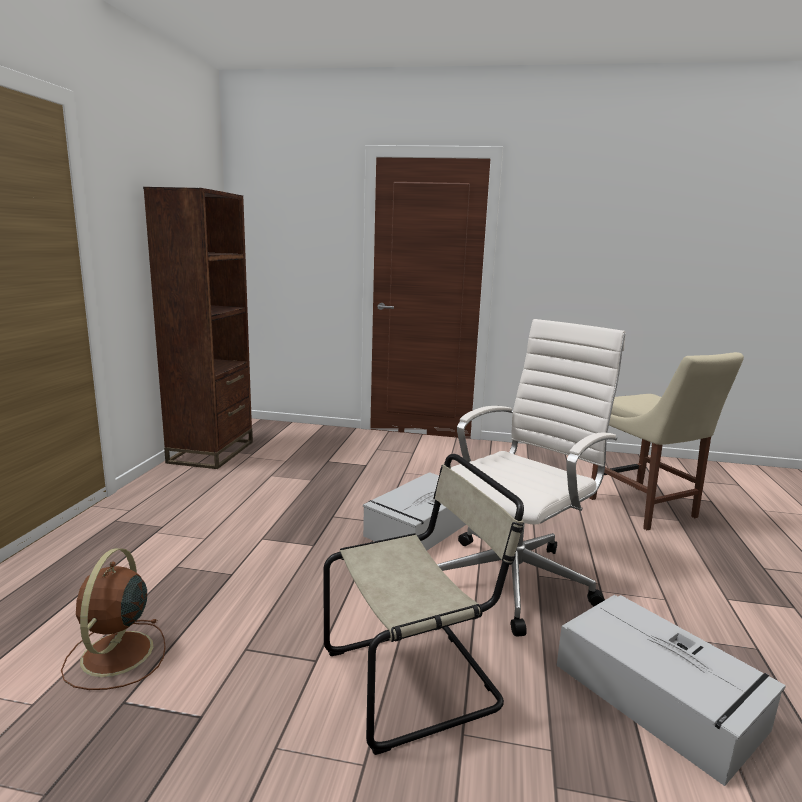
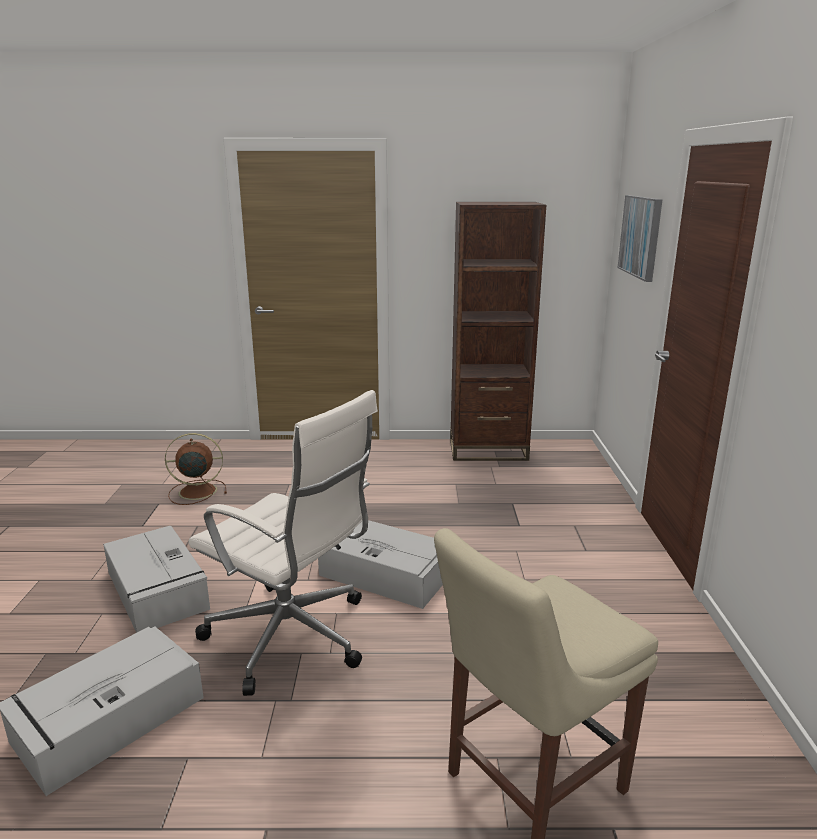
camera: 80 degrees right, 5 degrees up
(300, 226) = (641, 236): none -> picture
(417, 679) = (157, 591): beige chair -> grey storage box

